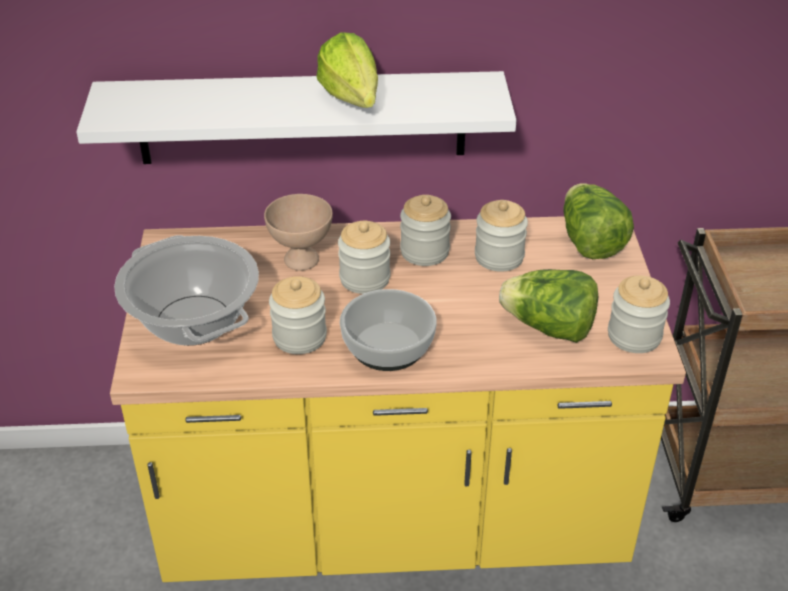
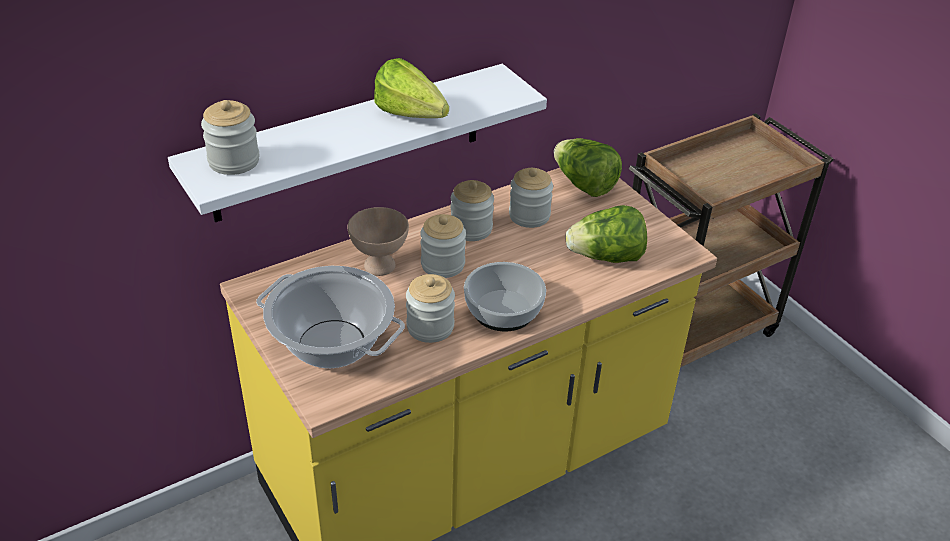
camera: 30 degrees left, 0 degrees up
(634, 336) = (666, 243): jar -> jar (234, 161)

